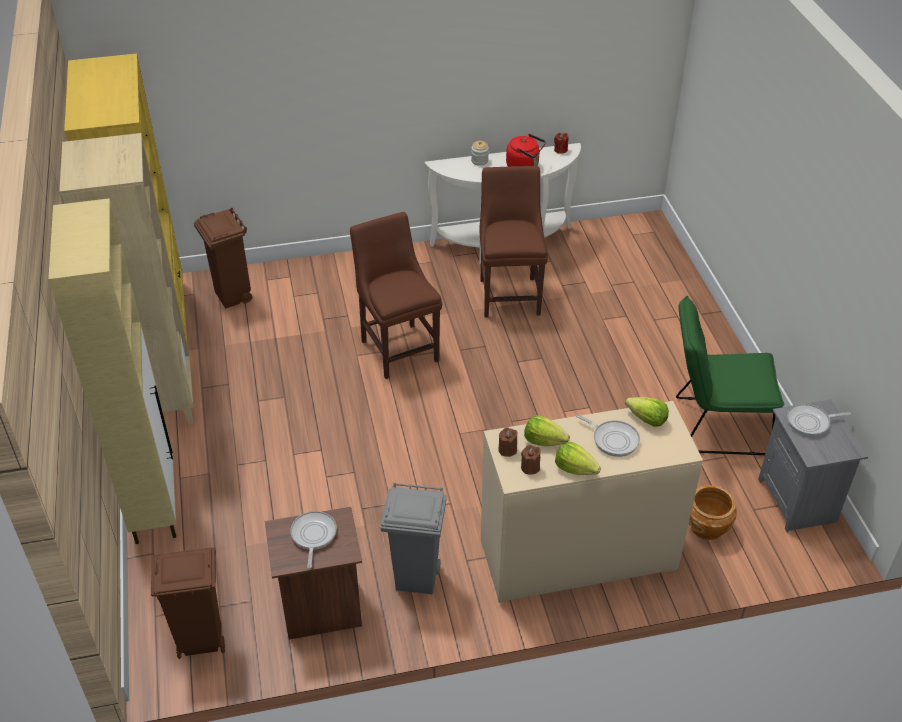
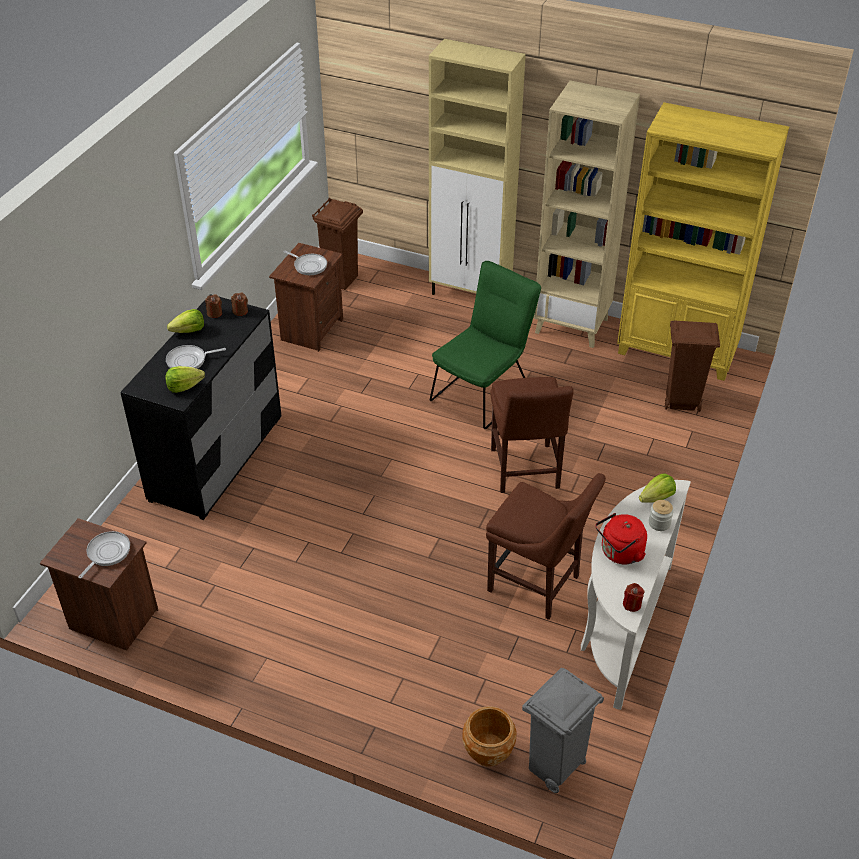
camera: 125 degrees right, 0 degrees up
(398, 348) = (525, 471): brown chair -> brown chair turned 75 degrees clockwise
(417, 578) = (287, 377): grey trash can -> grey trash can (554, 769)
(544, 441) = (227, 330): lettuce -> lettuce (657, 498)
(577, 557) = (216, 458): beige dresser -> black dresser
(707, 527) = (157, 544): brown planter -> brown planter (488, 750)
(713, 425) = (237, 623): green chair -> green chair (484, 392)
(798, 500) = (112, 620): grey nightstand -> brown nightstand

